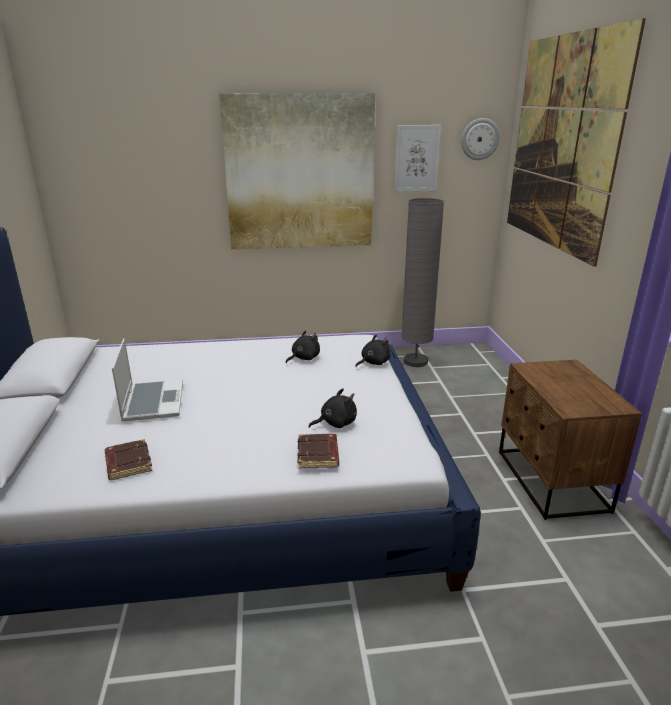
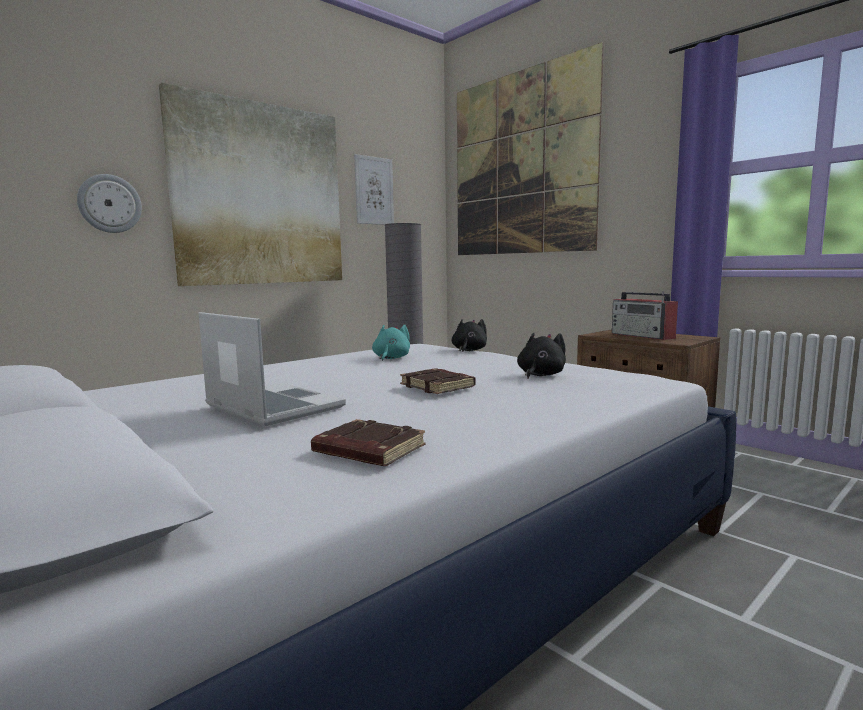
camera: 35 degrees left, 15 degrees down
(304, 358) = (391, 358): black plush toy -> turquoise plush toy
(319, 455) = (584, 390): brown book -> brown book (438, 386)
(479, 139) = (422, 178): wall clock -> wall clock (109, 204)
(565, 385) = (643, 336): none -> radio

